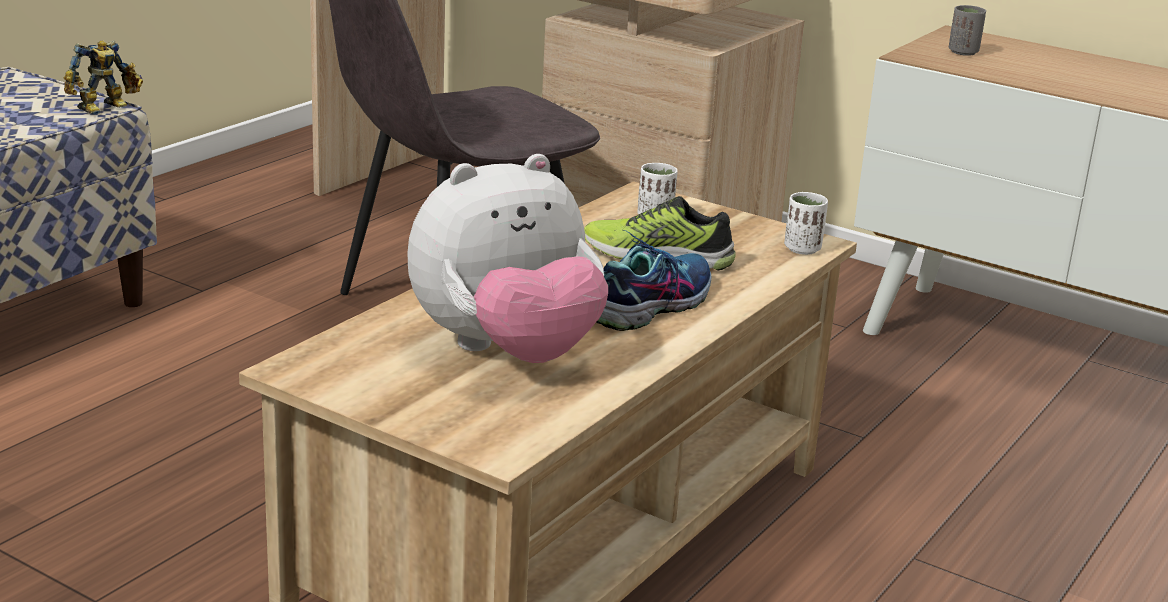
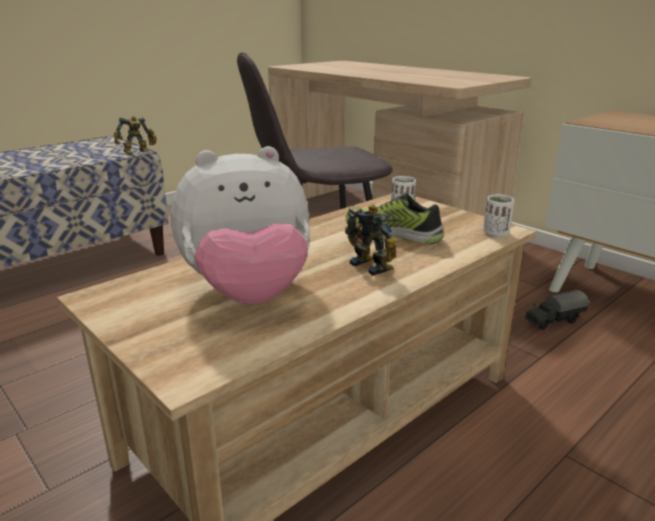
camera: 15 degrees right, 0 degrees up
(651, 304) = (372, 265): shoe -> toy robot
(875, 381) = (553, 321): none -> toy truck
(963, 52) = (621, 121): grey cup -> none

